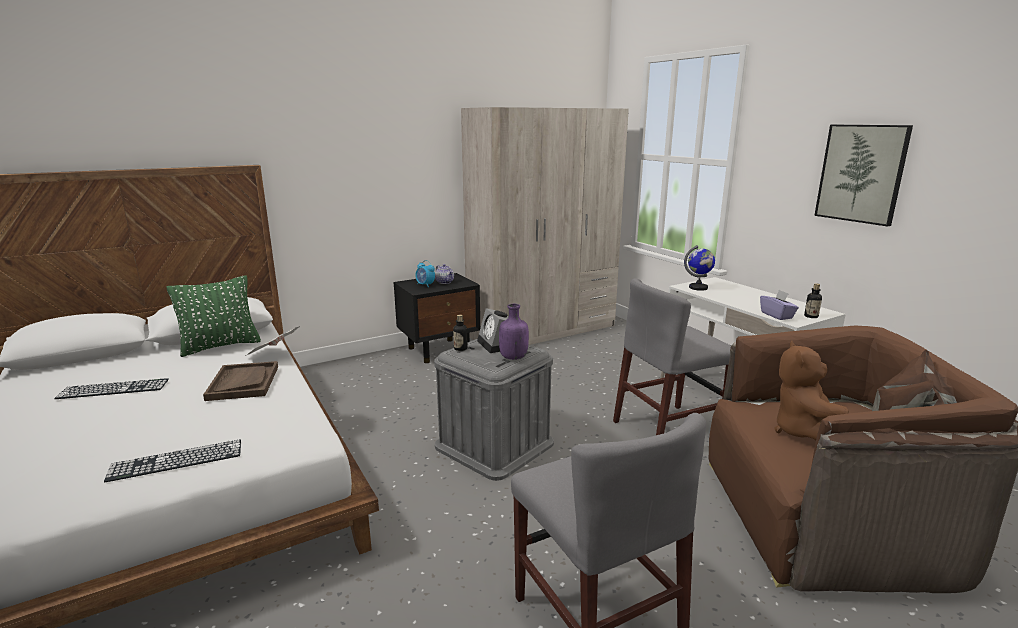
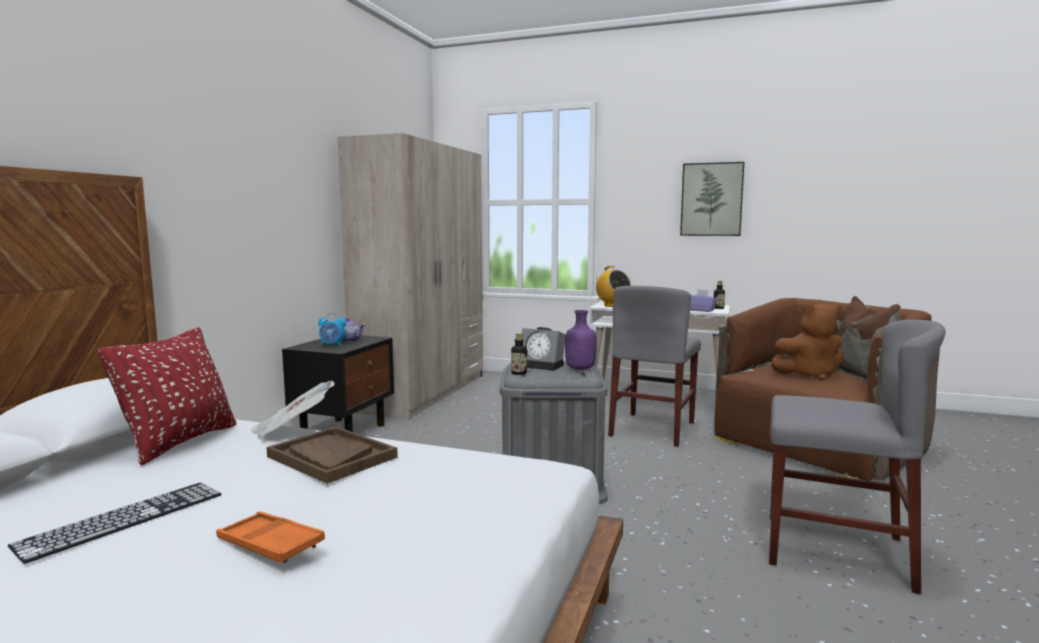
camera: 40 degrees left, 10 degrees down
(109, 429) = (270, 544): none -> orange tray
(176, 460) = (458, 531): keyboard -> none
(220, 346) = (179, 442): green pillow -> red pillow
(698, 288) = (612, 305): globe -> radio
(804, 433) = (809, 375): brown plush toy -> brown plush toy turned 60 degrees counterclockwise

